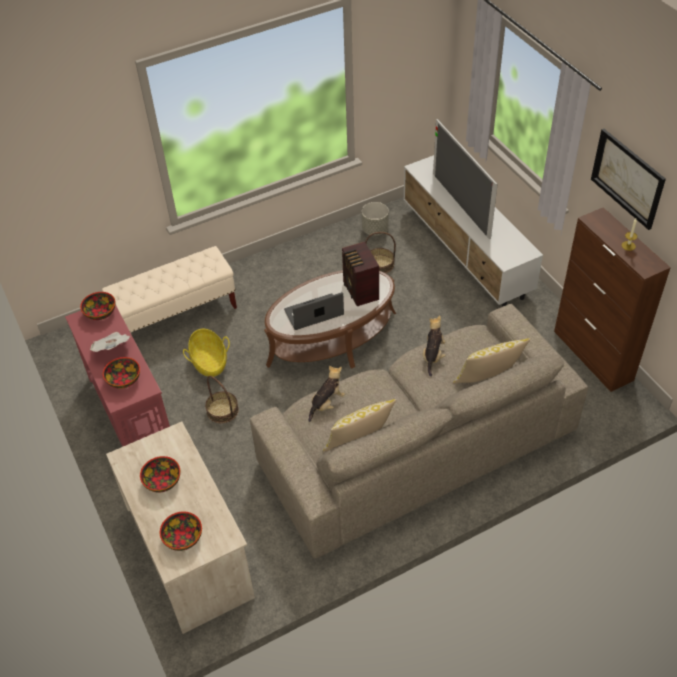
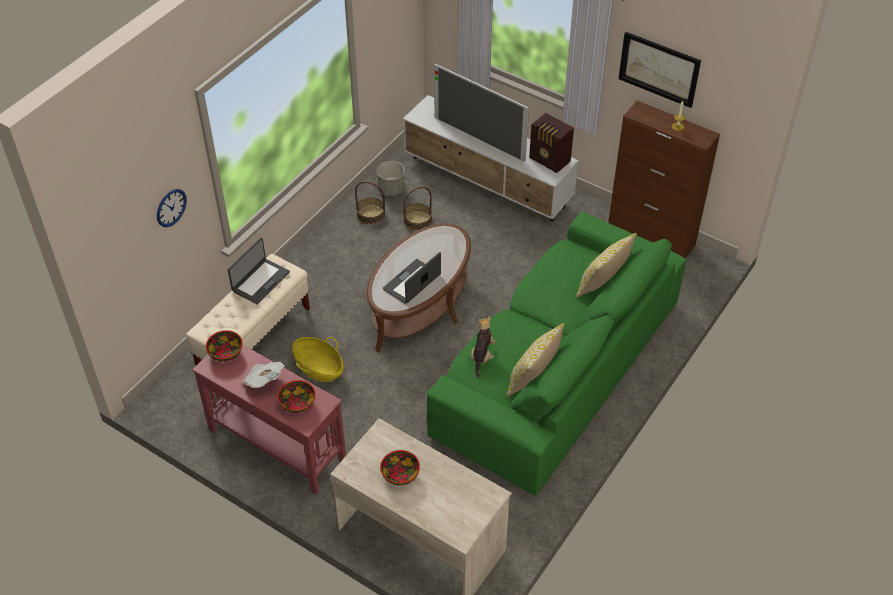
camera: 30 degrees left, 0 degrees up
(100, 167) = (171, 207): none -> wall clock
(183, 537) = (454, 511): bowl -> none
(188, 265) = (260, 281): none -> laptop
(222, 410) = (363, 406): basket -> basket (371, 214)
(360, 292) = (440, 248): radio -> radio (549, 160)
(416, 444) = (555, 367): beige sofa -> green sofa
(433, 355) = (544, 280): plush toy -> none

